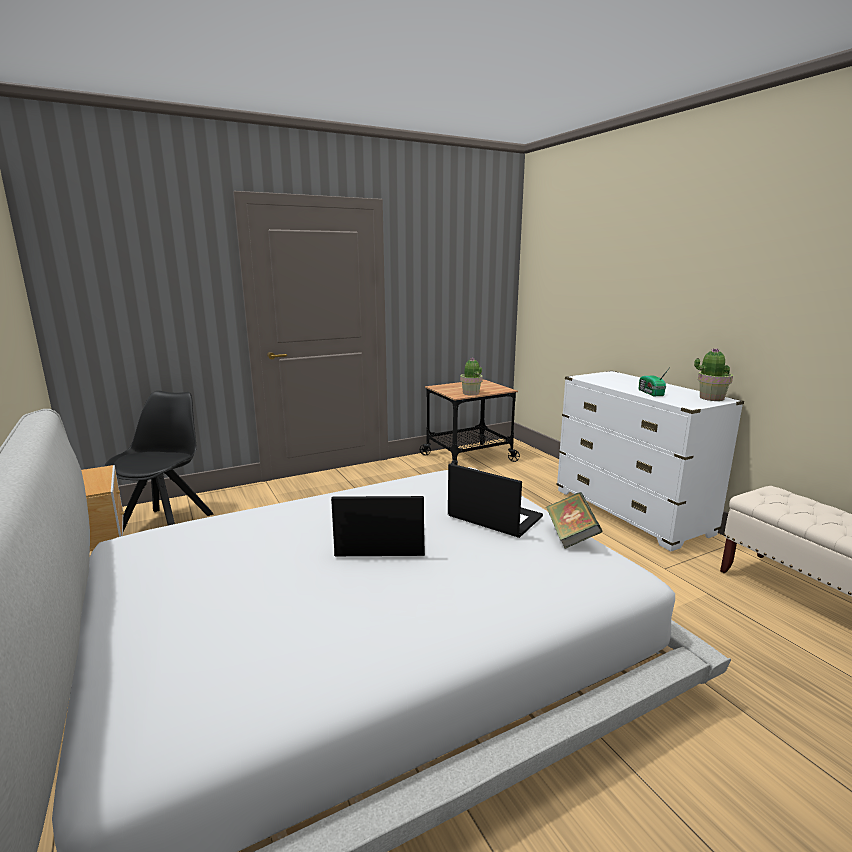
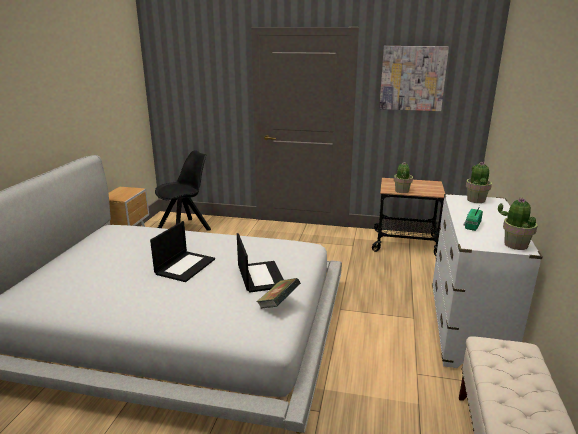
camera: 40 degrees right, 5 degrees up
(380, 542) = (185, 266): laptop -> laptop turned 75 degrees clockwise
(444, 263) = (412, 78): none -> picture
(599, 376) = (476, 200): none -> potted plant

